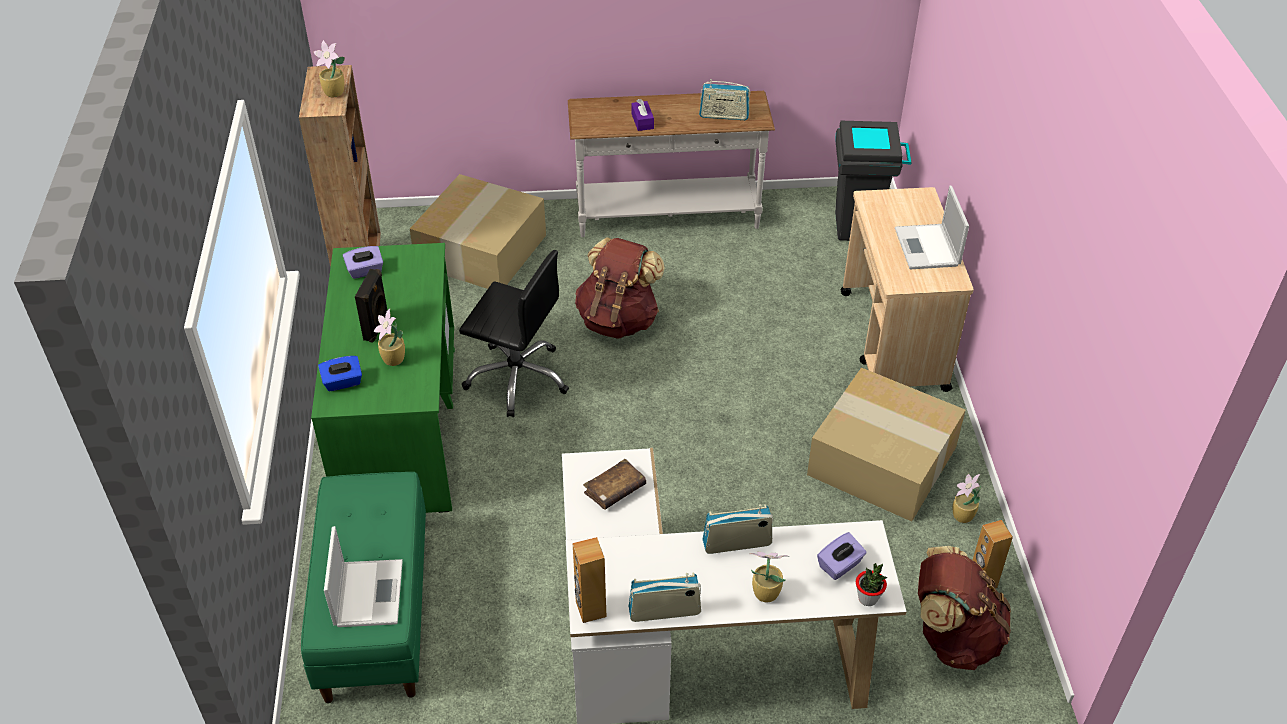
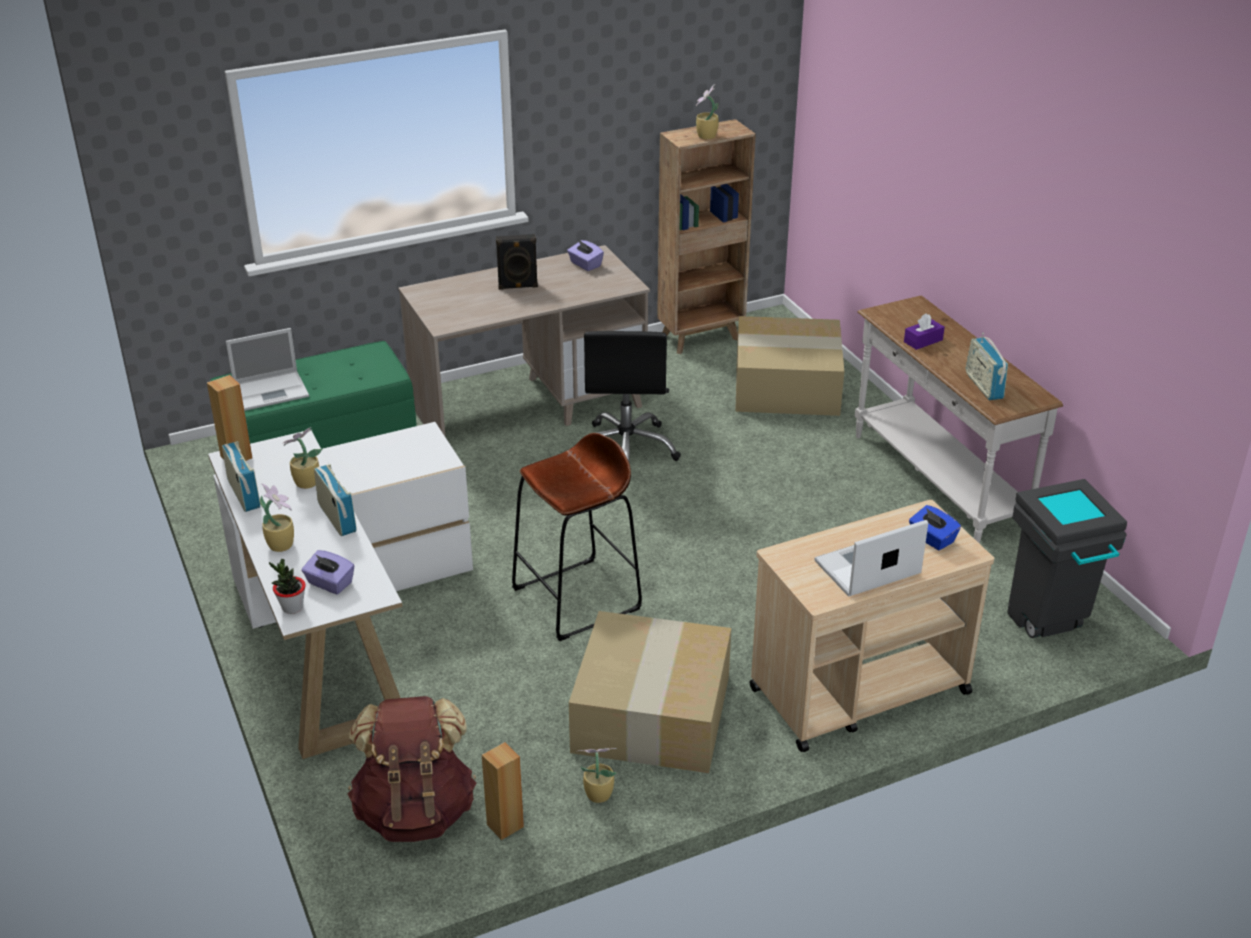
camera: 70 degrees right, 10 degrees down
(343, 382) = (444, 289): blue tissue box -> blue tissue box (932, 539)
(393, 360) = (482, 303): potted plant -> potted plant (305, 483)
(399, 426) = (529, 405): green desk -> beige desk
(615, 490) = (401, 457): brown book -> none
(618, 320) = (748, 487): brown backpack -> none
(722, 468) = (577, 599): none -> brown stool

